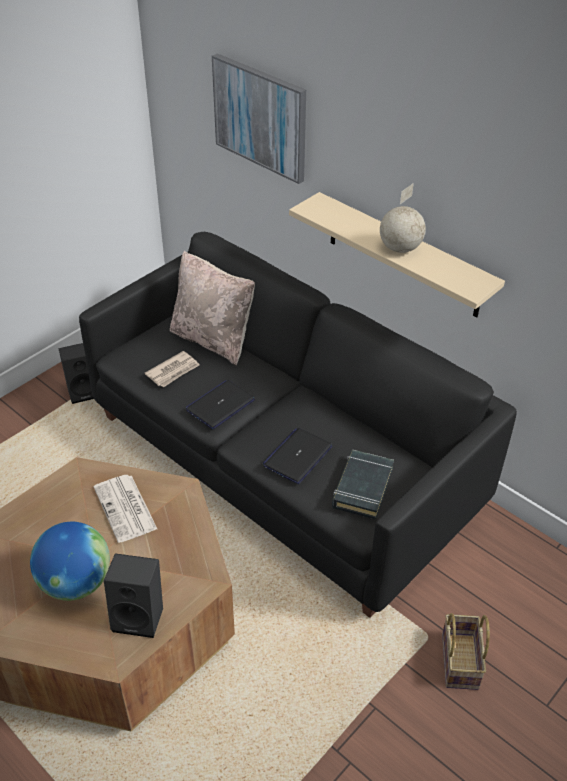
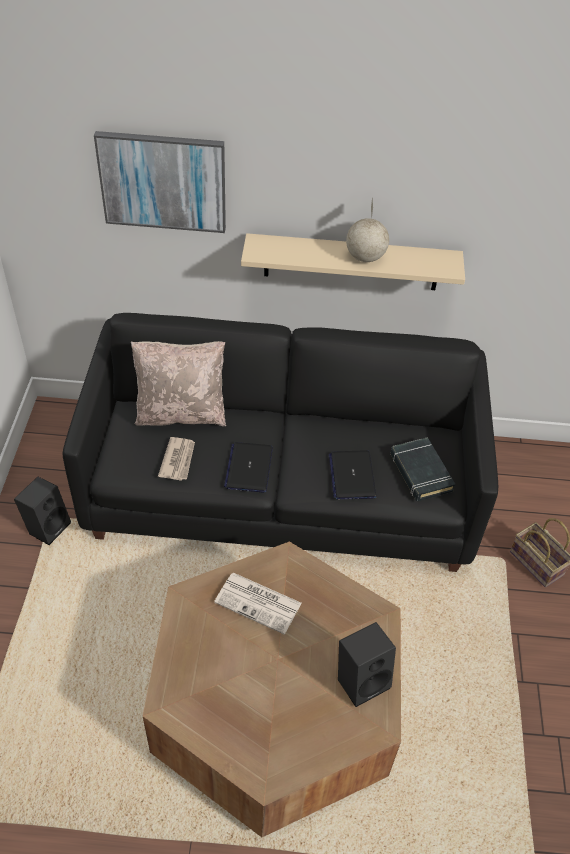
camera: 40 degrees left, 5 degrees up
(75, 582) = (285, 690): globe -> none

